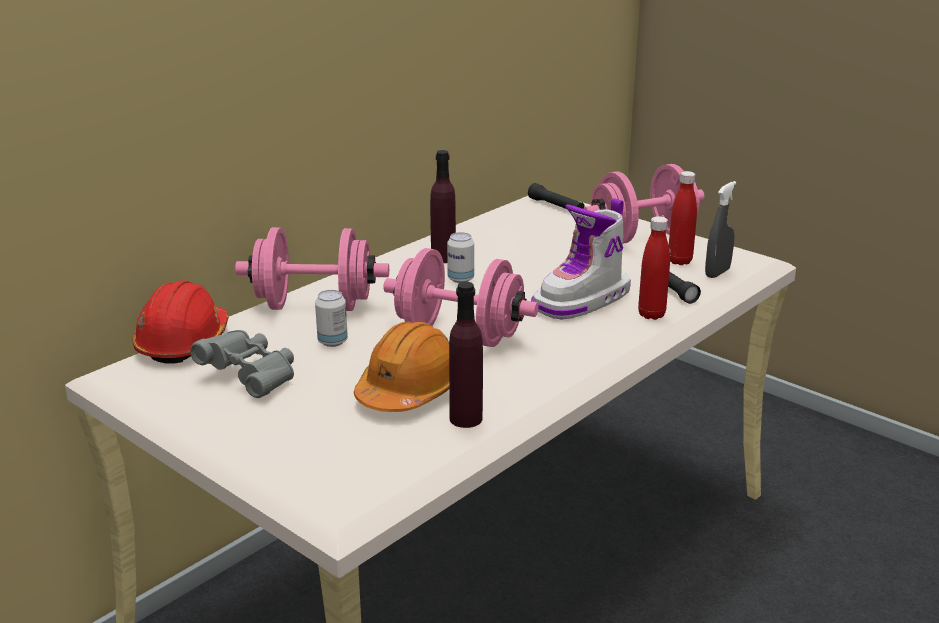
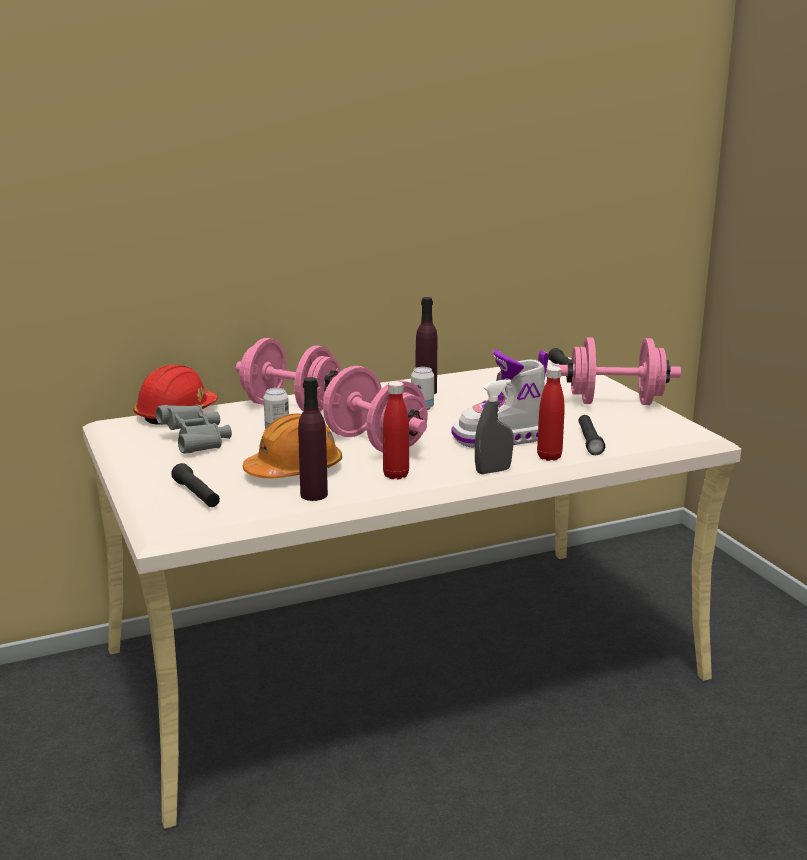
camera: 25 degrees right, 5 degrees down
(330, 452) = (196, 495): none -> black flashlight
(679, 261) = (625, 424): red bottle -> red bottle (396, 475)
(717, 273) = (649, 438): grey spray bottle -> grey spray bottle (493, 471)

